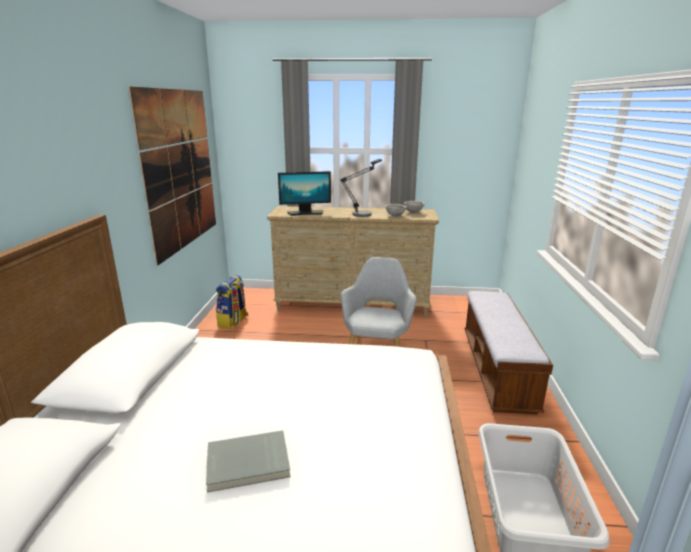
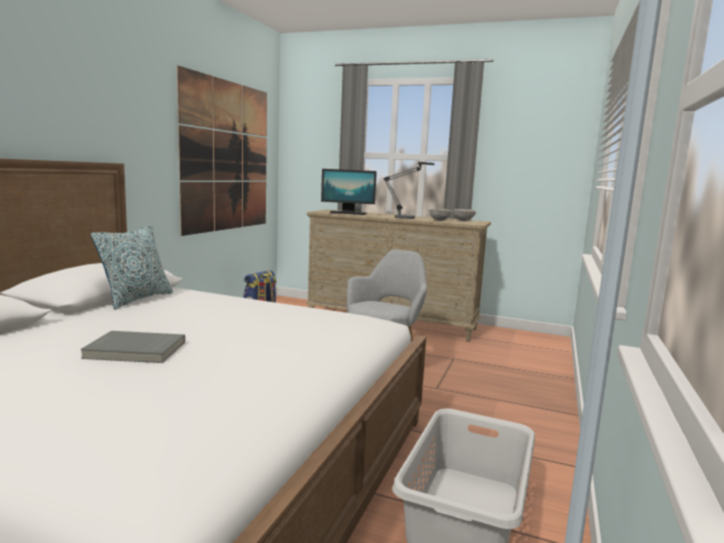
camera: 15 degrees right, 10 degrees down
(175, 371) = (136, 299): none -> pillow
(497, 370) = (522, 393): bench -> none

